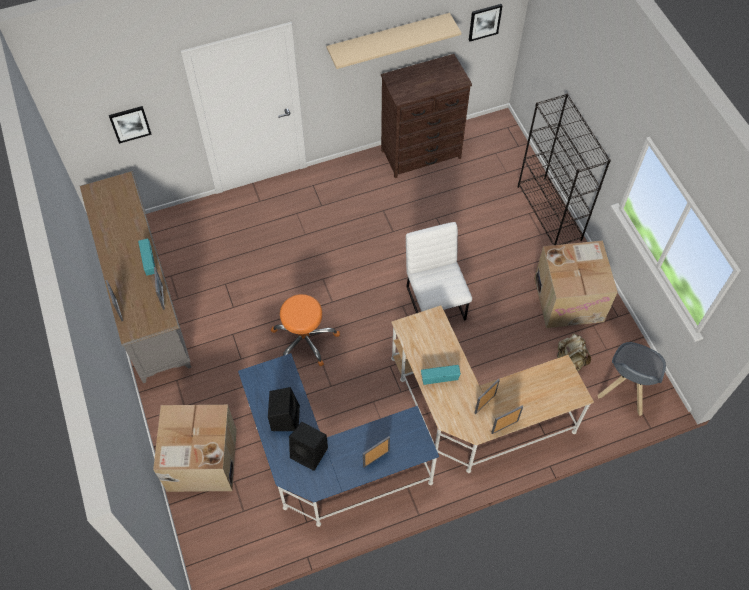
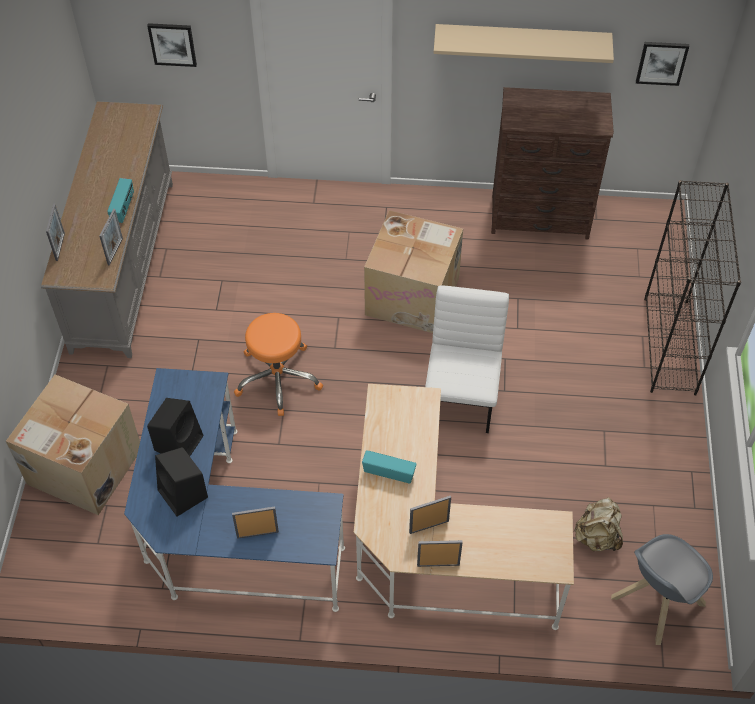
camera: 25 degrees right, 5 degrees down
(569, 298) = (639, 460): cardboard box -> cardboard box (414, 295)

